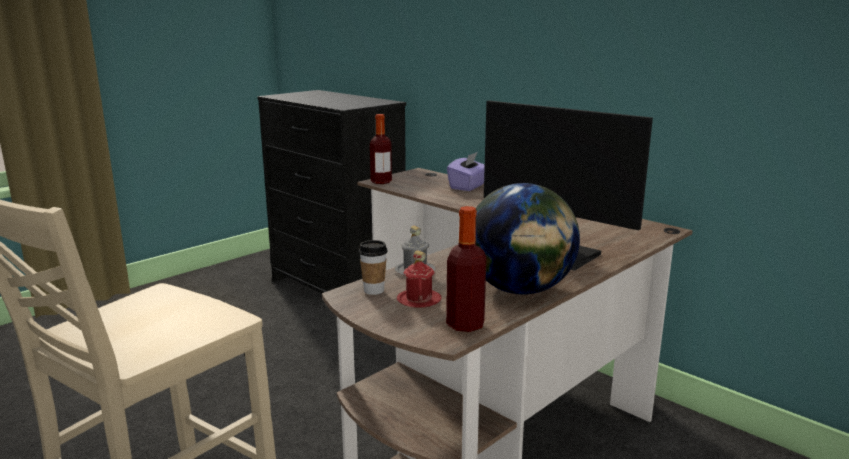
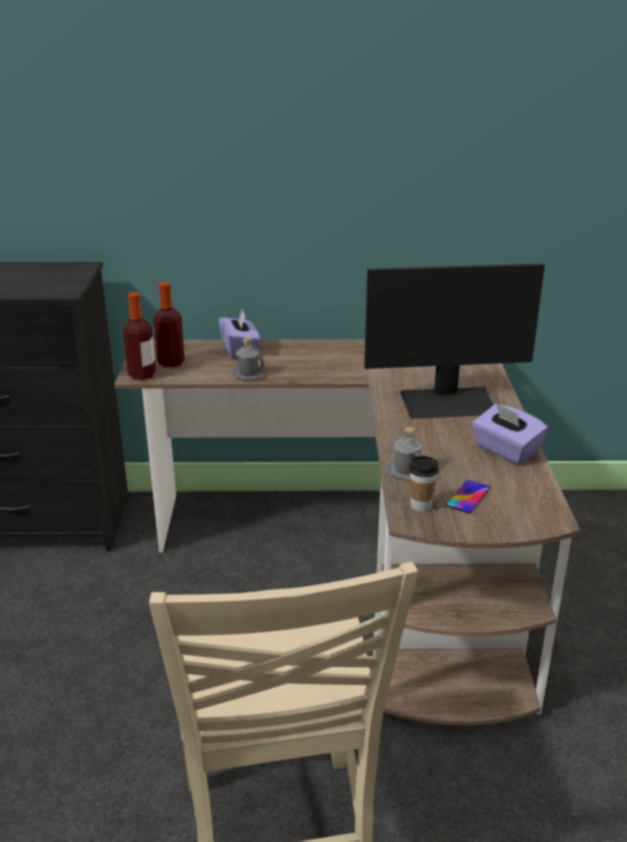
camera: 45 degrees left, 10 degrees up
(419, 300) = (468, 497): red mug -> phone
(443, 197) = (248, 374): none -> grey mug
(465, 324) = (537, 501): bottle -> bottle (171, 363)
(520, 290) = (505, 450): globe -> purple tissue box

